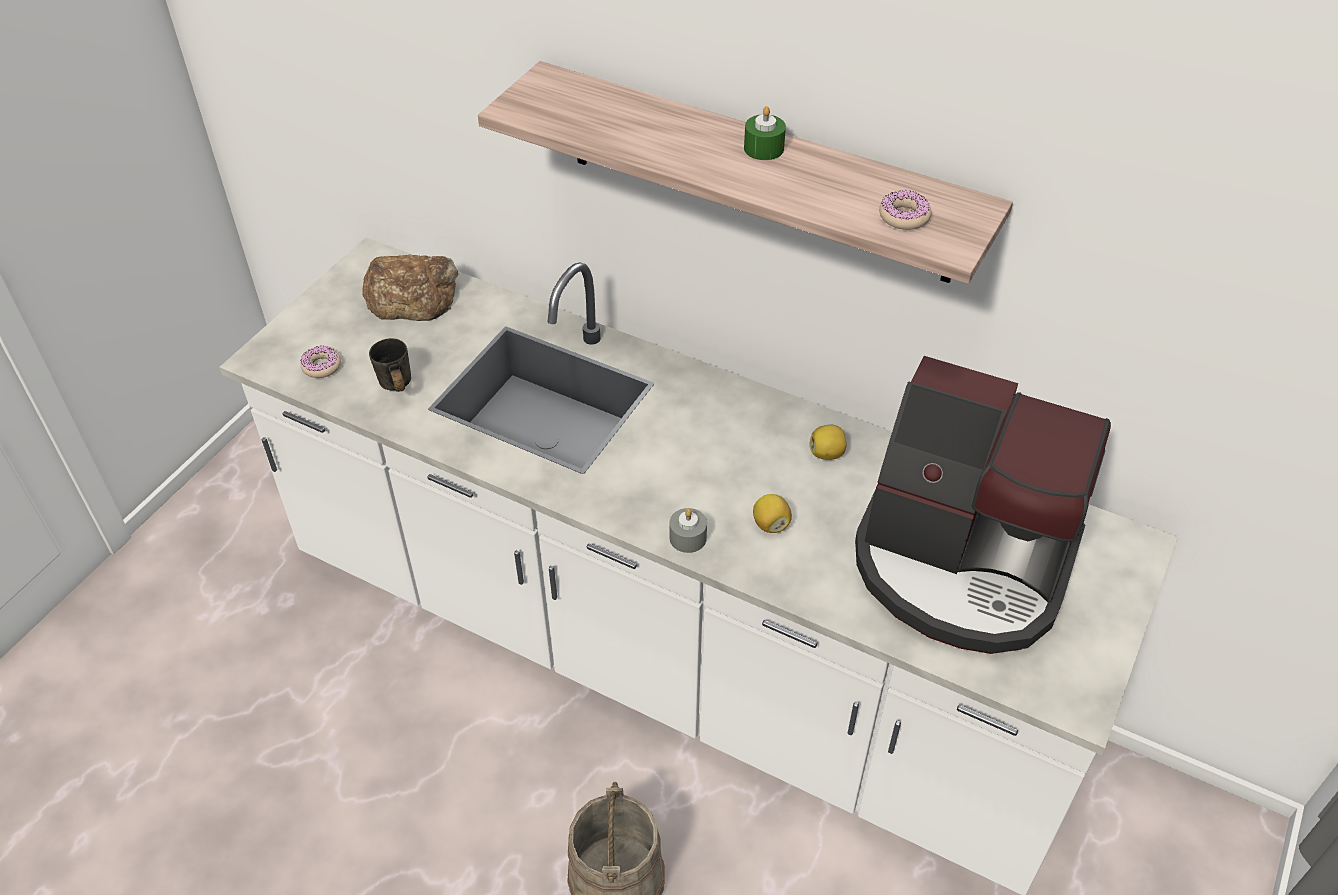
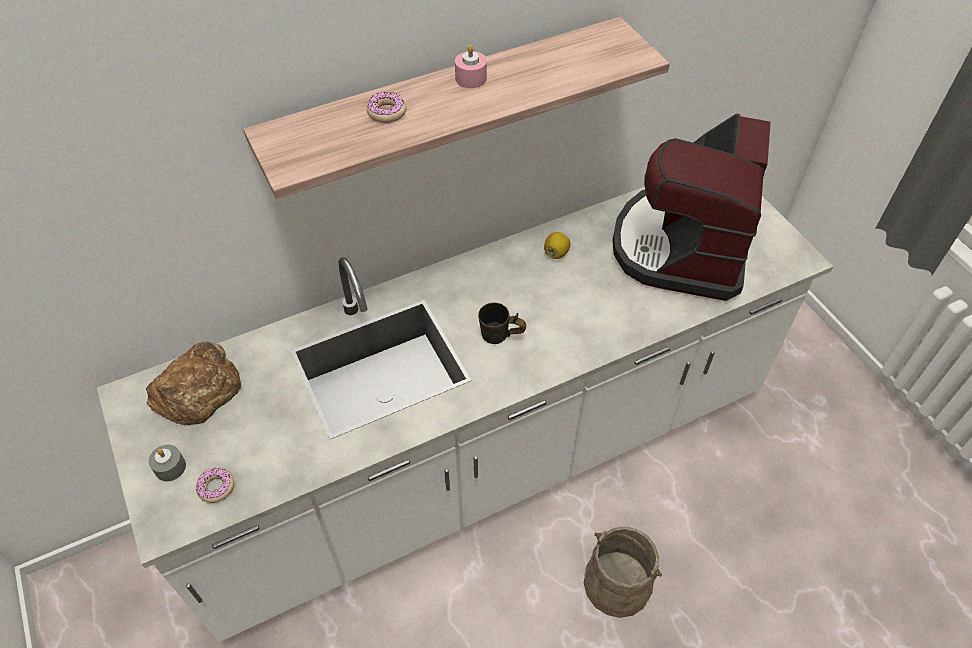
camera: 55 degrees left, 5 degrees up
(393, 388) = (286, 450): grey mug -> grey mug (500, 338)
(688, 538) = (569, 355): grey candle -> grey candle (170, 467)
(763, 148) = (471, 78): green candle -> pink candle
(770, 524) = (590, 310): lemon -> none
(904, 216) = (597, 60): donut -> donut (387, 112)
(962, 564) = (682, 246): coffee machine -> coffee machine turned 135 degrees clockwise

